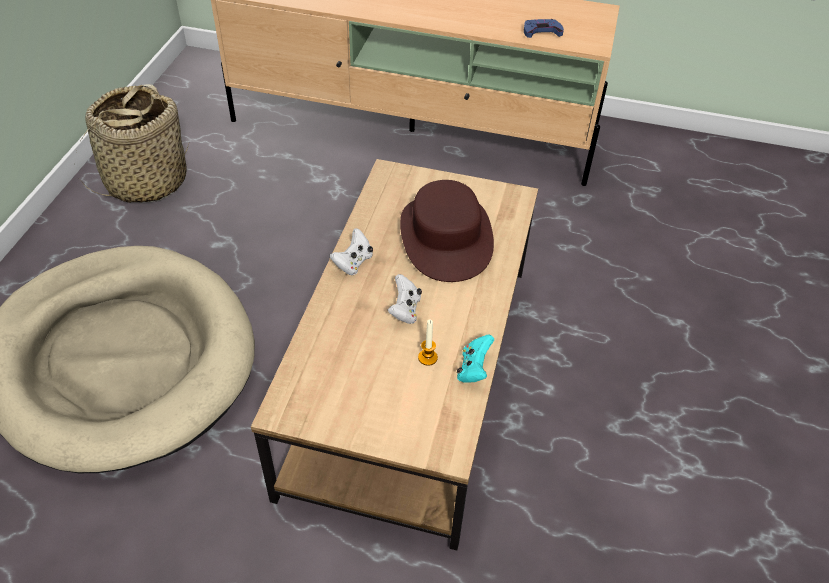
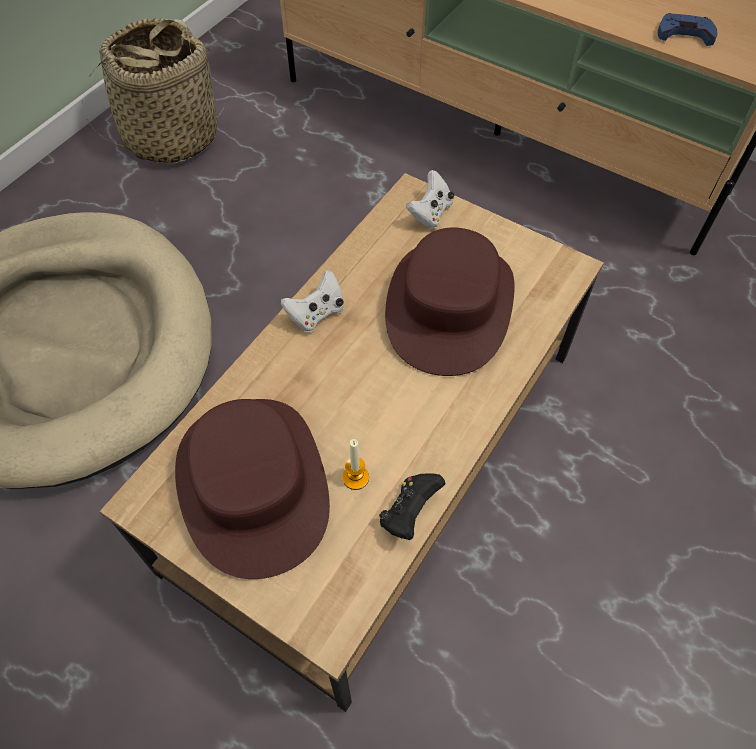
camera: 20 degrees right, 10 degrees up
(356, 380) = (252, 484): none -> brown hat
(405, 310) = (354, 399): white game controller -> white game controller (430, 213)
(473, 369) = (409, 512): turquoise game controller -> black game controller

